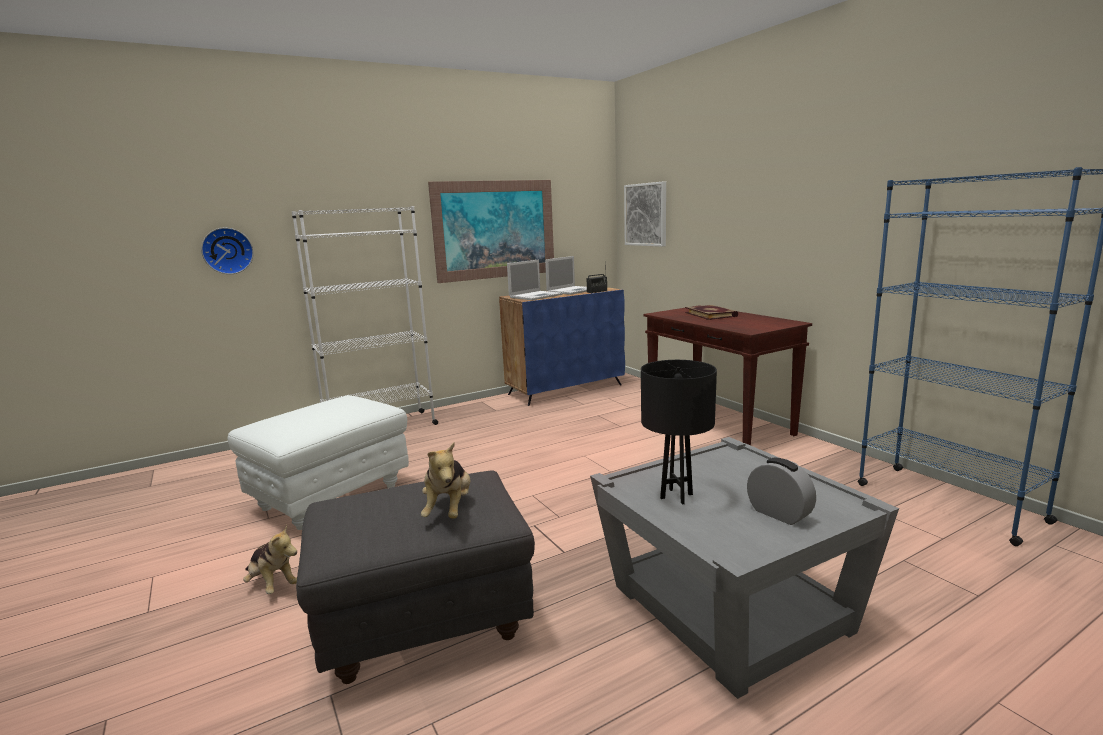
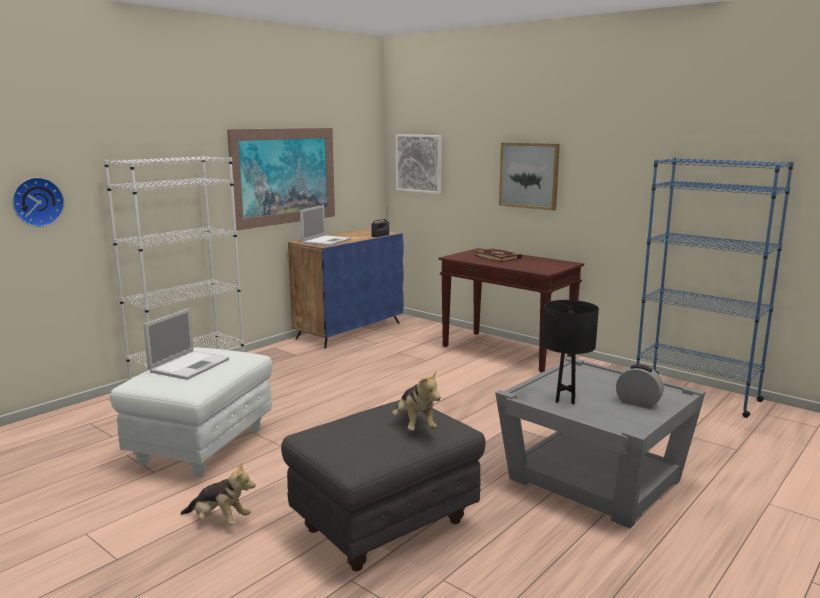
camera: 20 degrees left, 0 degrees up
(572, 291) = (355, 235): laptop -> laptop (190, 365)
(753, 219) = (529, 175): none -> picture

